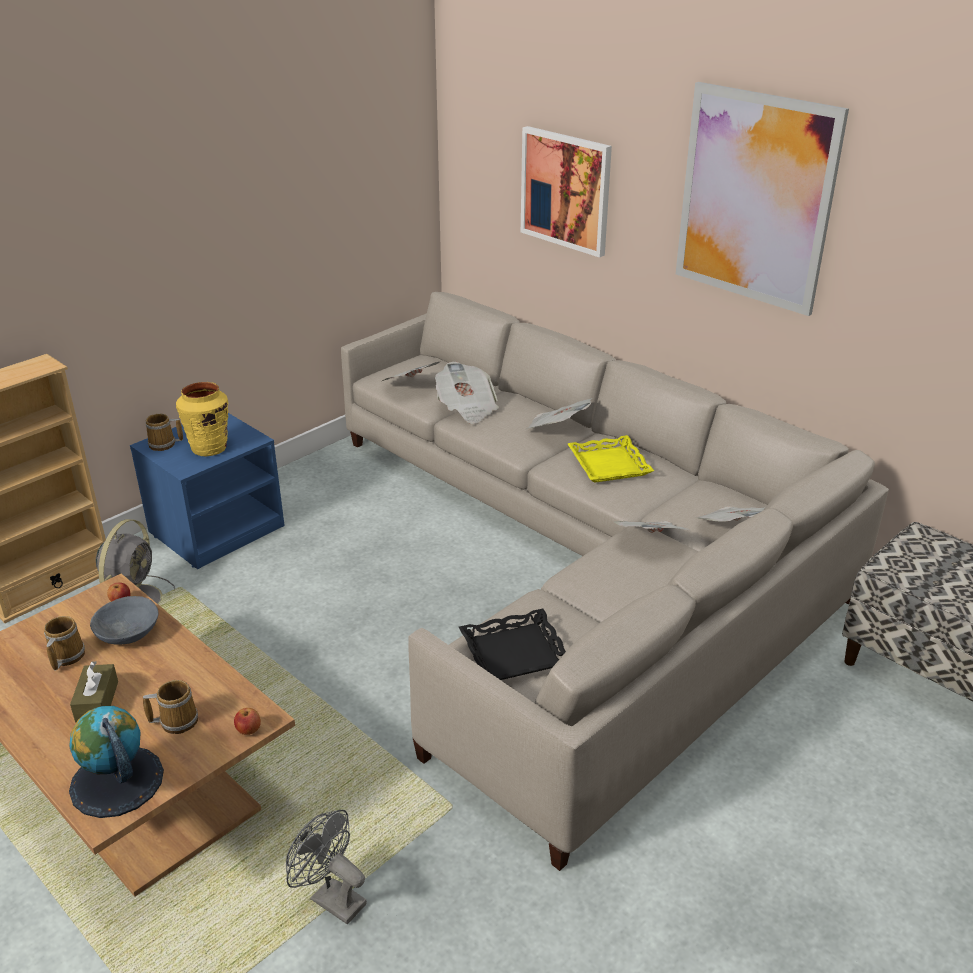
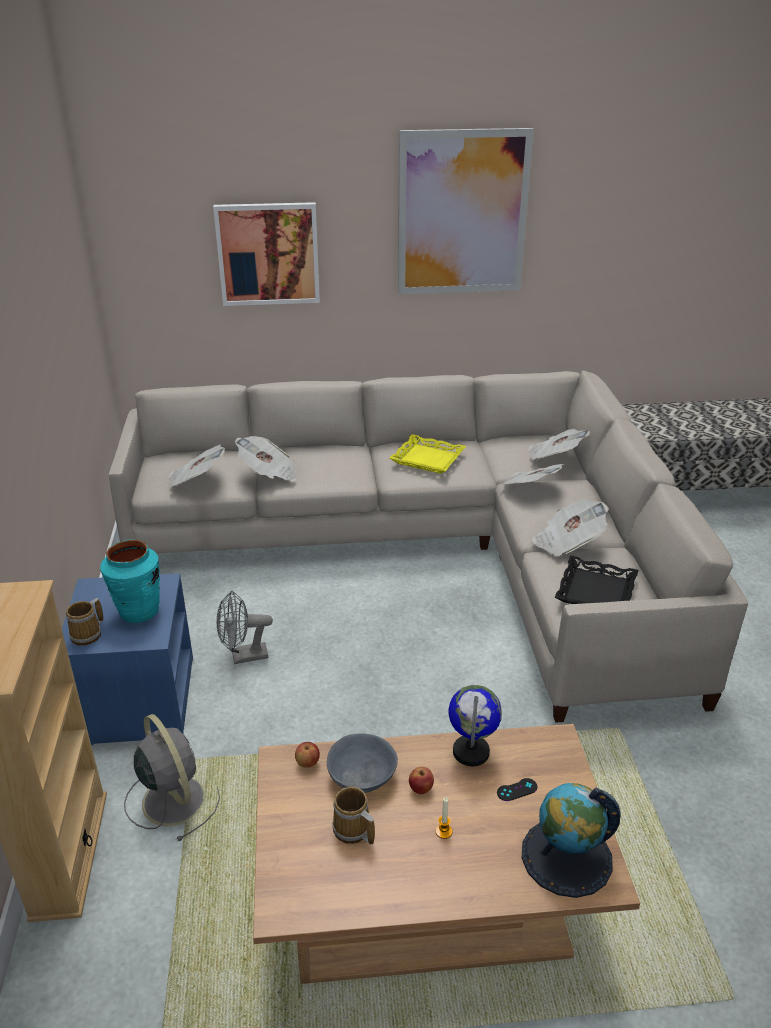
camera: 50 degrees left, 0 degrees up
(97, 701) = (443, 831): brown tissue box -> candle
(176, 720) = (517, 790): mug -> black game controller
(203, 676) = (471, 752): none -> globe
(209, 448) = (139, 611): yellow vase -> turquoise vase
(248, 730) = (567, 753): apple -> apple (421, 789)
(331, 898) = (659, 834): grey fan -> grey fan (243, 657)
(557, 429) = (355, 455): newspaper -> newspaper (567, 543)

